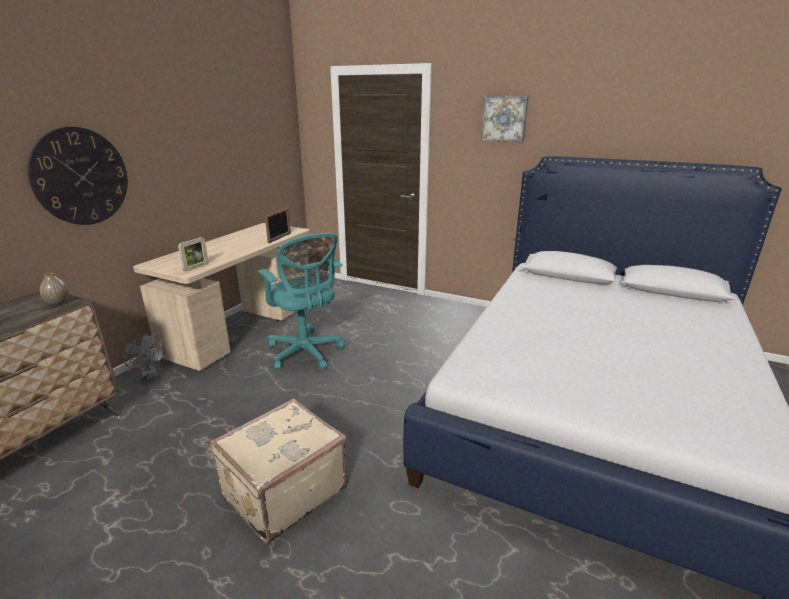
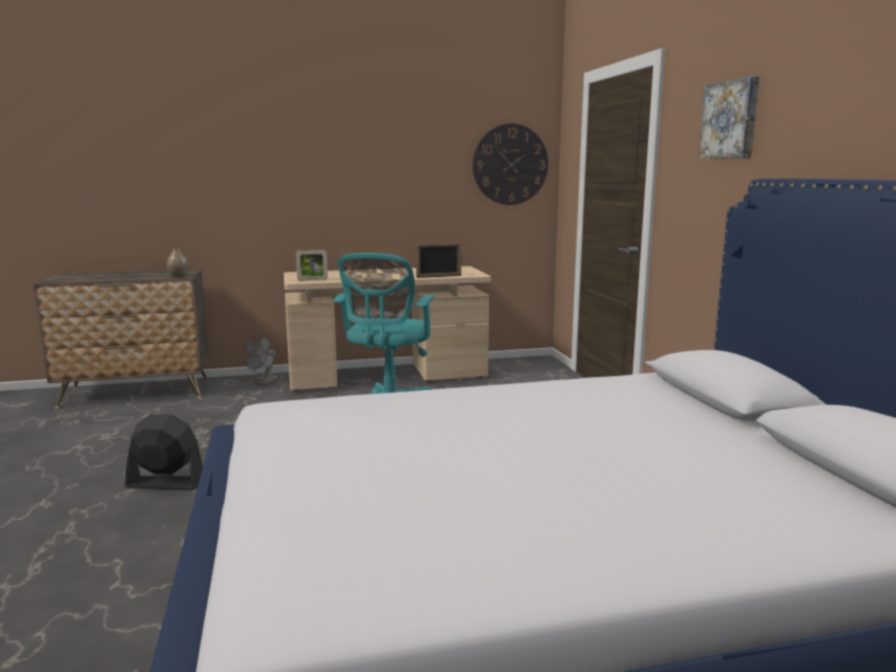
camera: 50 degrees right, 10 degrees down
(81, 176) = (253, 180): wall clock -> wall clock (510, 164)
(282, 491) = (165, 483): beige suitcase -> black fan

